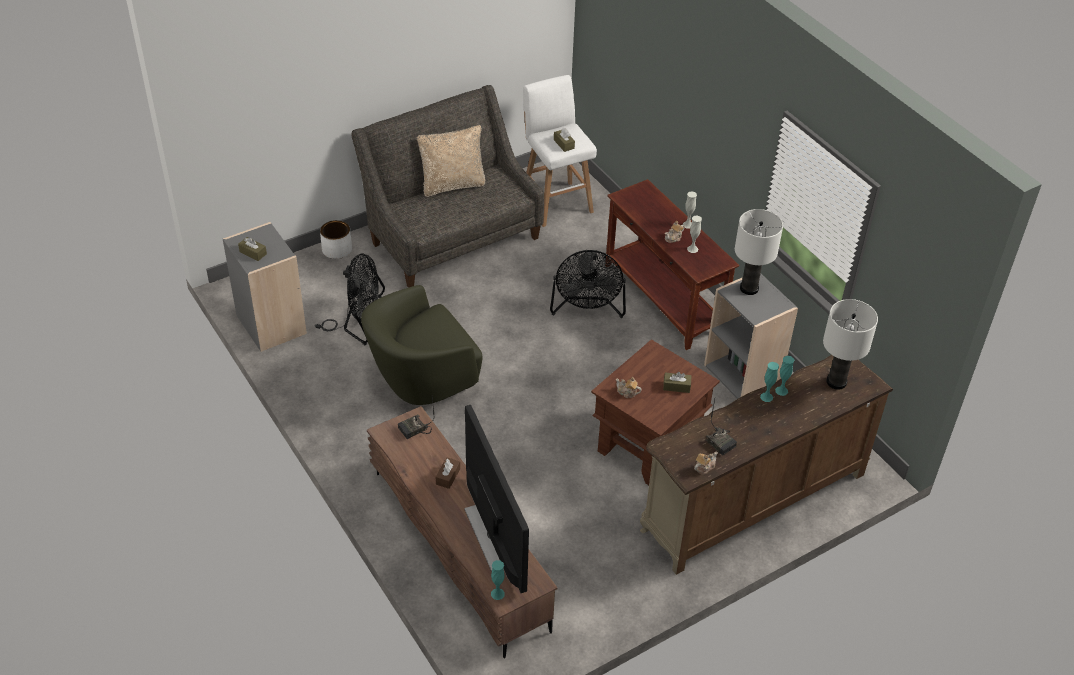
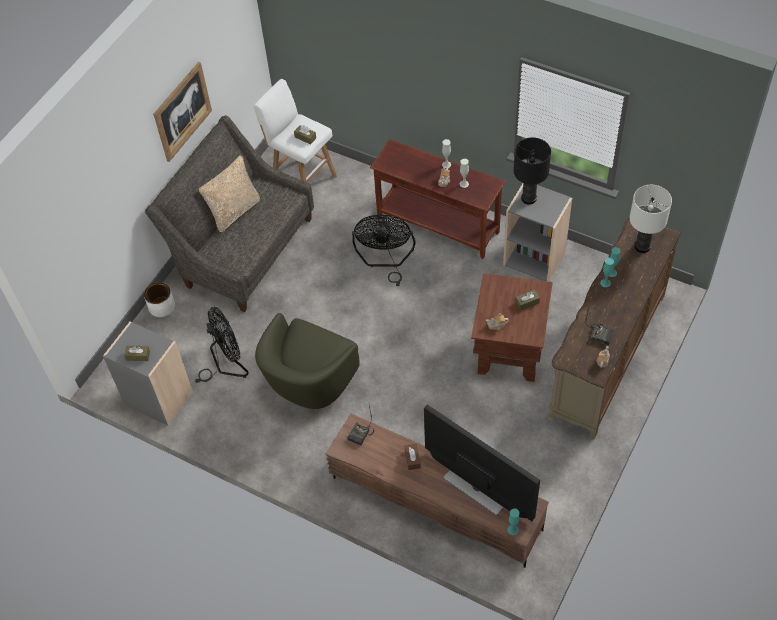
camera: 25 degrees left, 10 degrees up
(436, 50) = (182, 111): none -> picture
(584, 306) = (386, 259): black fan -> black fan turned 150 degrees counterclockwise
(749, 288) = (529, 198): white table lamp -> black table lamp

